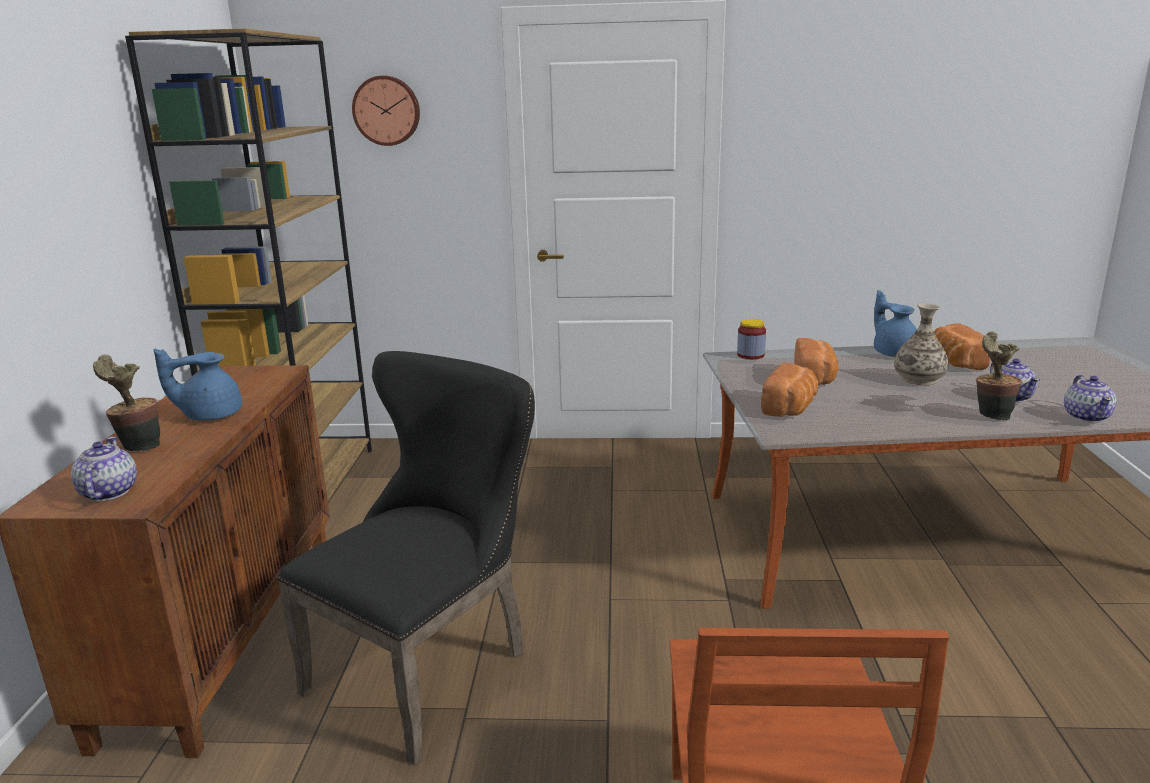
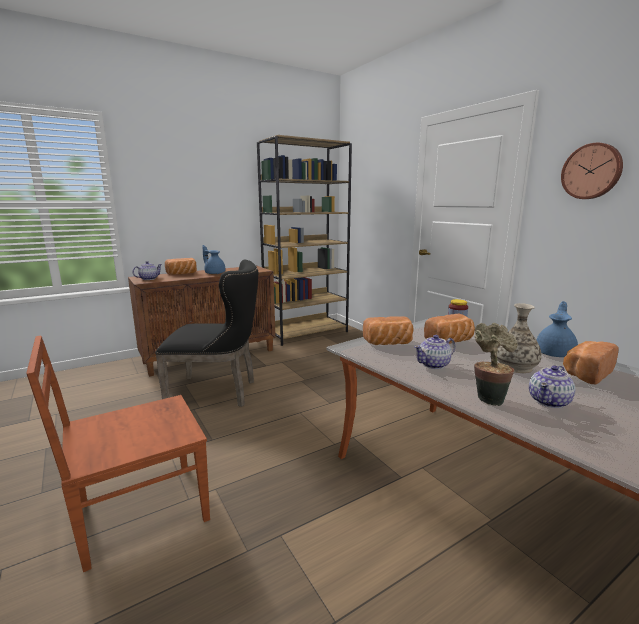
camera: 55 degrees right, 5 degrees down
(138, 447) = (182, 274): potted plant -> bread
(387, 110) = (376, 174): wall clock -> wall clock (592, 171)
(1086, 416) = (572, 439): teapot -> teapot (434, 365)

